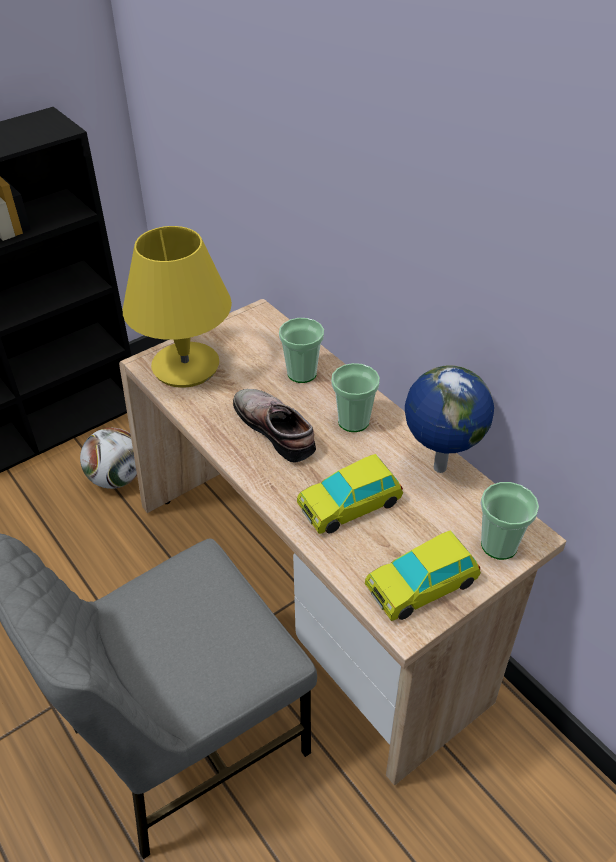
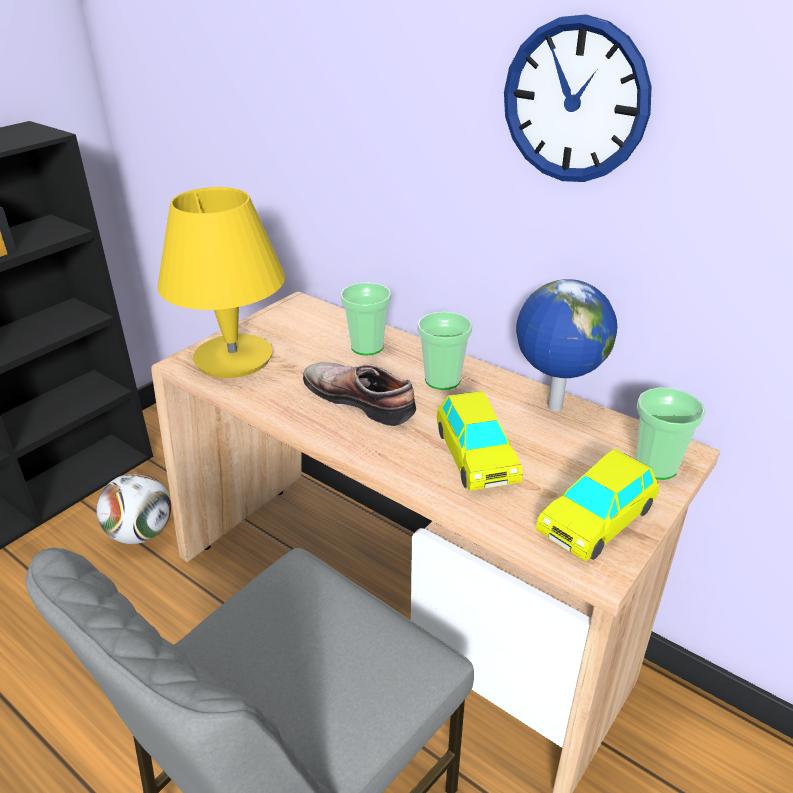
camera: 15 degrees left, 10 degrees down
(349, 505) = (476, 457): toy car -> toy car turned 60 degrees counterclockwise
(476, 217) = (574, 101): none -> wall clock

